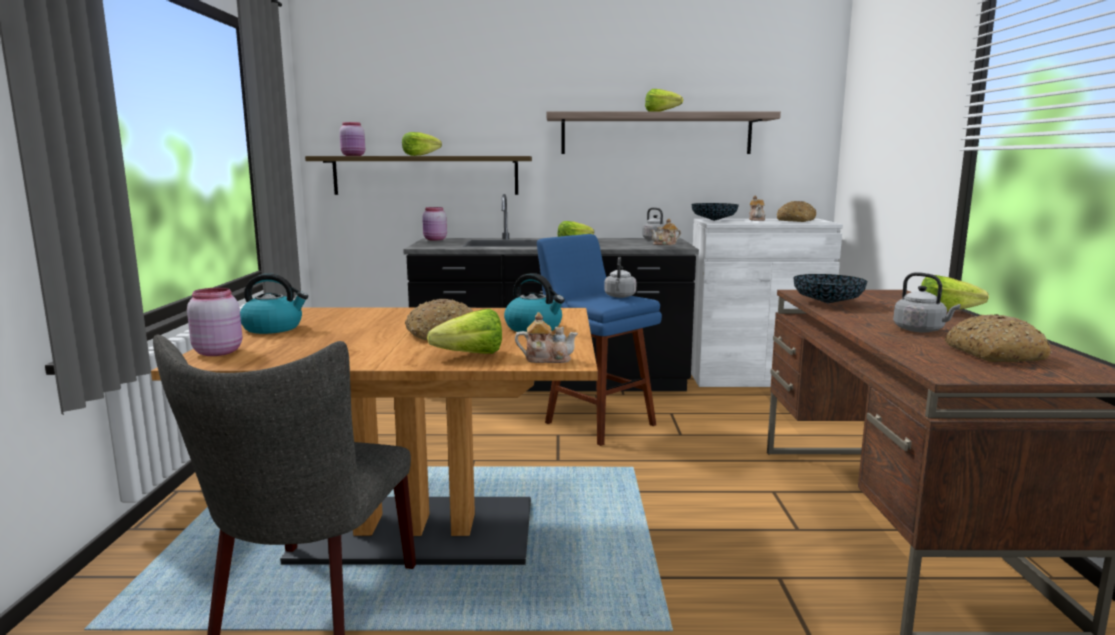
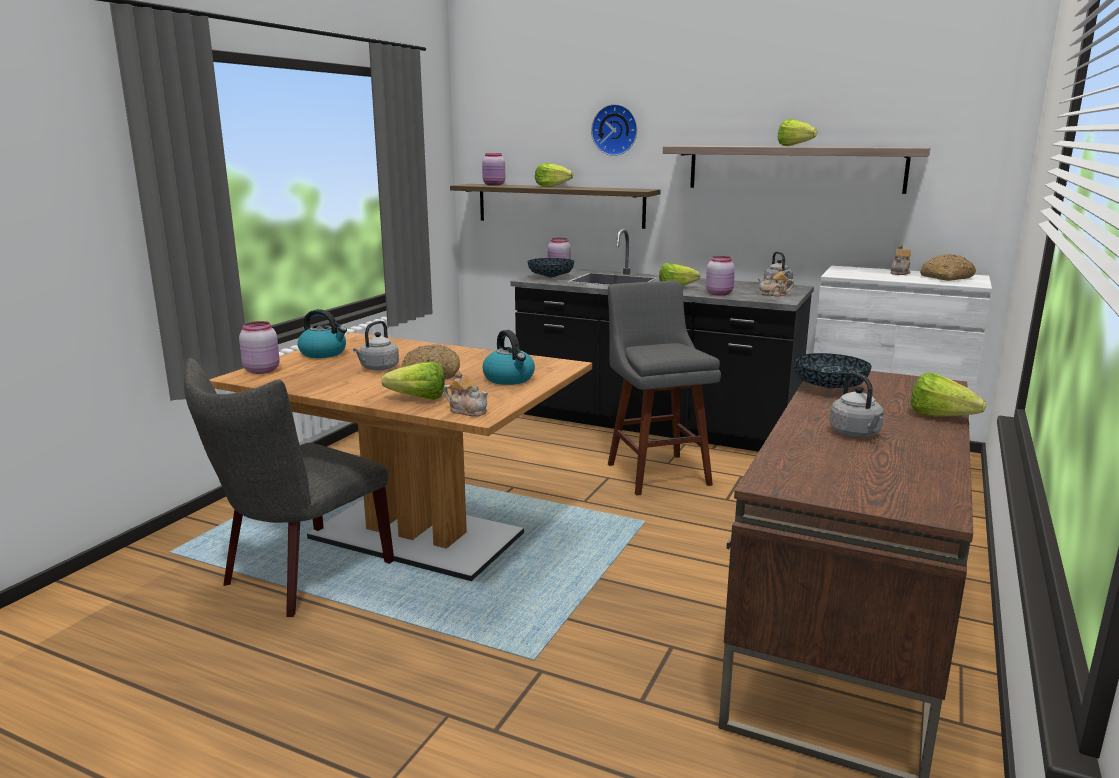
camera: 25 degrees right, 5 degrees up
(483, 99) = (615, 130): none -> wall clock
(596, 422) = (656, 472): blue stool -> grey stool
(620, 246) = (719, 293): none -> pink jar
(620, 296) = (679, 350): grey kettle -> grey kettle (378, 368)
(714, 220) = (843, 271): bowl -> bowl (551, 277)
(993, 354) = (869, 471): bread -> none

